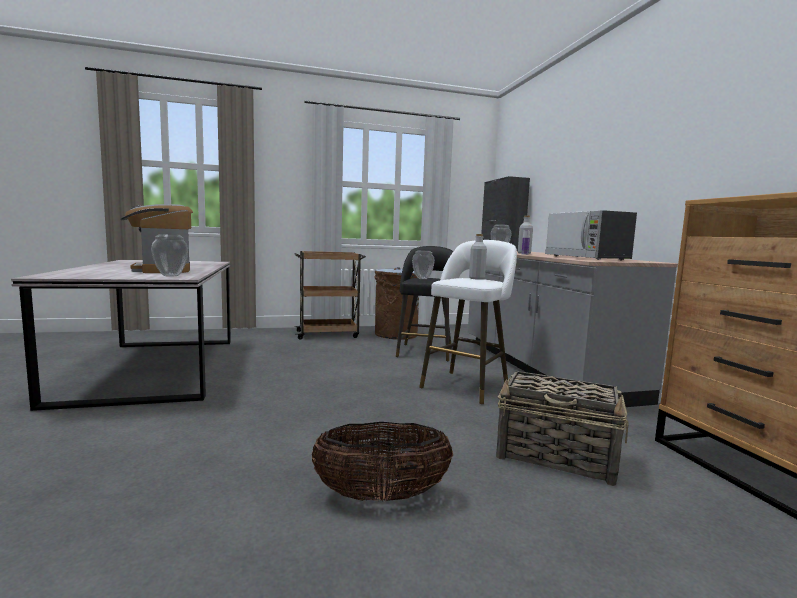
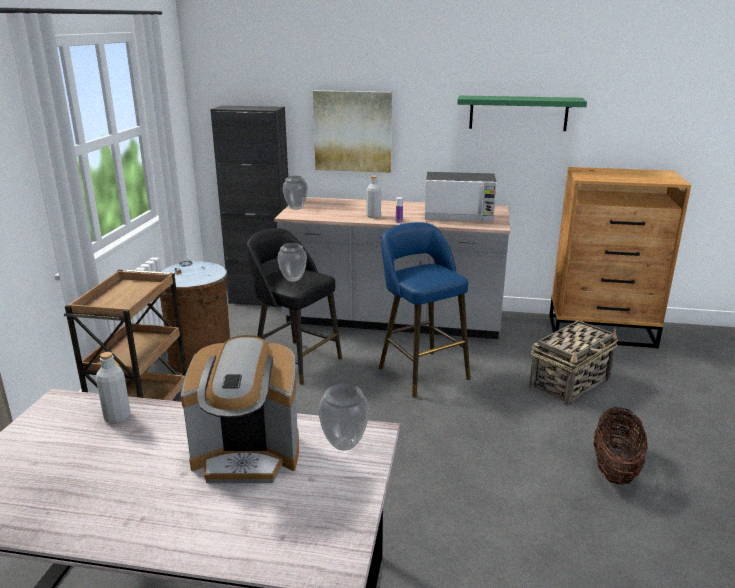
camera: 65 degrees left, 15 degrees up
(467, 385) = (420, 371): white stool -> blue stool
(476, 278) = (425, 269): grey bottle -> grey bottle (117, 417)
(564, 192) = (353, 131): none -> picture
(699, 144) = (518, 113): none -> green shelf

